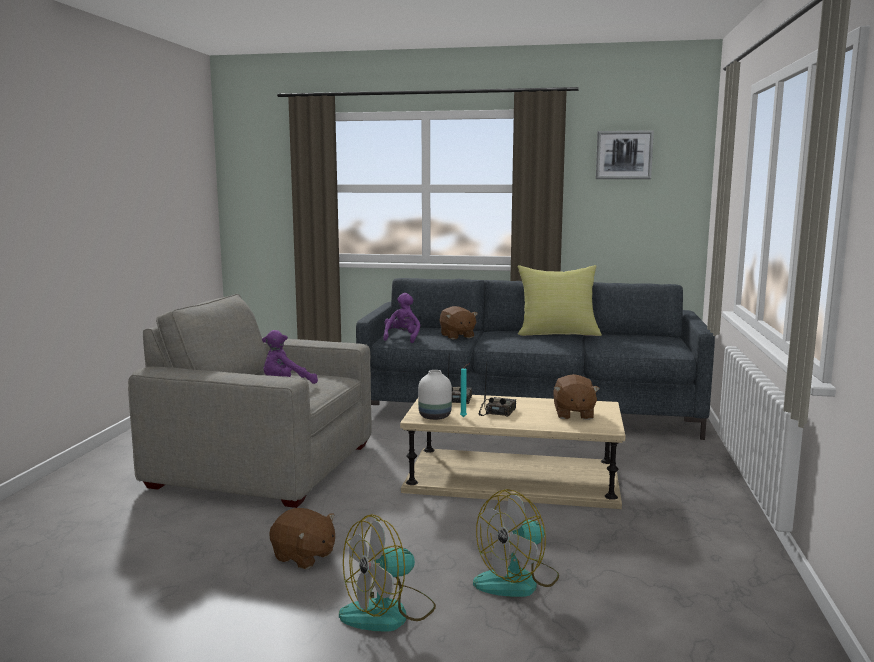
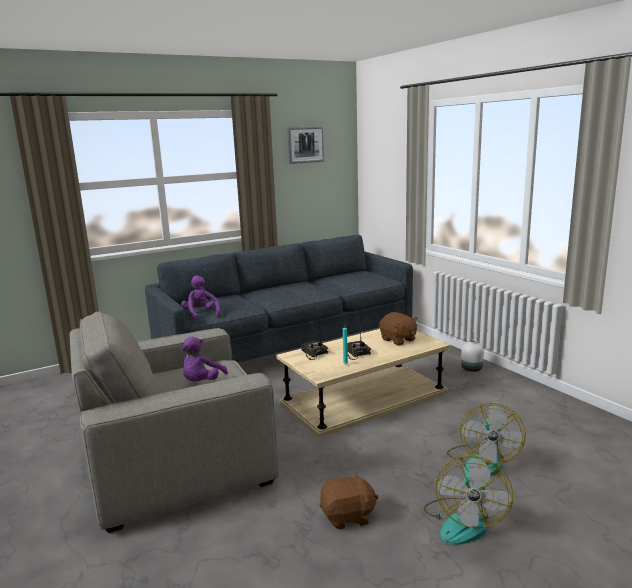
camera: 40 degrees left, 5 degrees up
(435, 417) = (329, 371): white vase -> white vase (472, 369)
(457, 336) = (239, 302): brown plush toy -> none
(558, 333) = (299, 284): yellow pillow -> none

